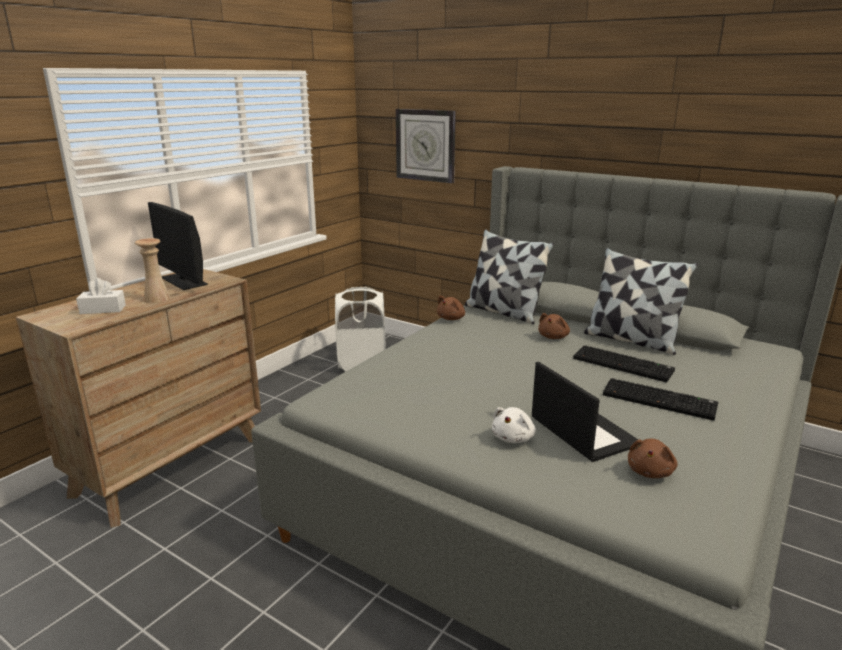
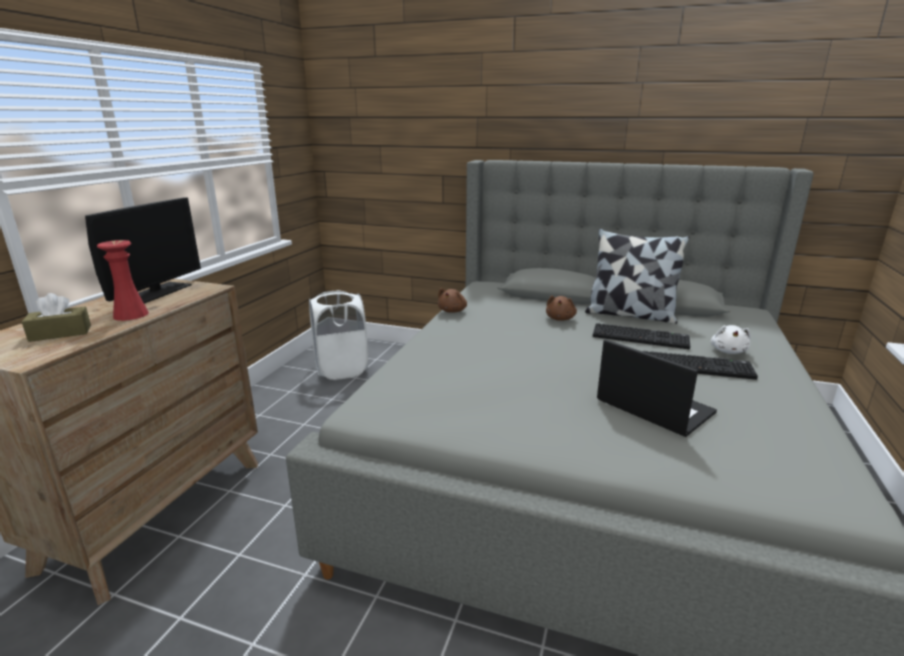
camera: 15 degrees left, 0 degrees up
(103, 309) = (60, 333): white tissue box -> brown tissue box
(157, 299) = (131, 315): beige vase -> red vase
(183, 281) = (156, 292): monitor -> monitor turned 105 degrees counterclockwise
(425, 145) = (388, 144): wall clock -> none
(503, 312) = (498, 300): pillow -> none
(514, 438) = (593, 423): white plush toy -> white plush toy (728, 351)
(650, 471) = (744, 438): brown plush toy -> none

